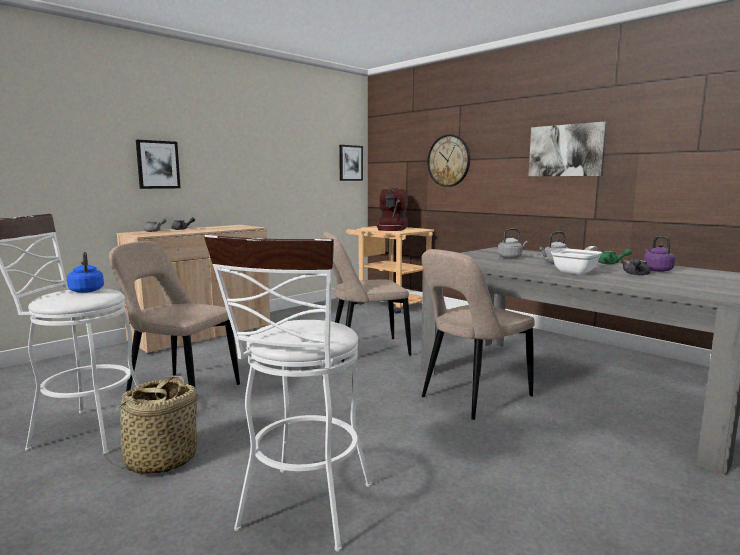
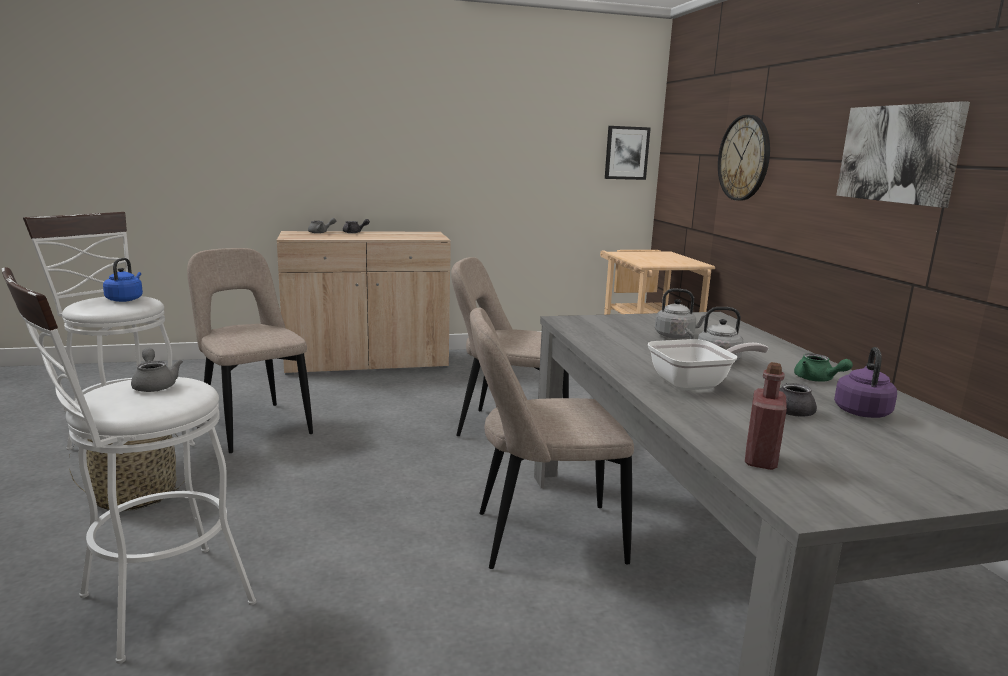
camera: 30 degrees right, 5 degrees up
(158, 164) = (334, 152): picture -> none
(299, 324) = (155, 385): none -> grey teapot
(393, 228) = (655, 257): coffee machine -> none
(677, 289) = (760, 459): none -> red bottle

